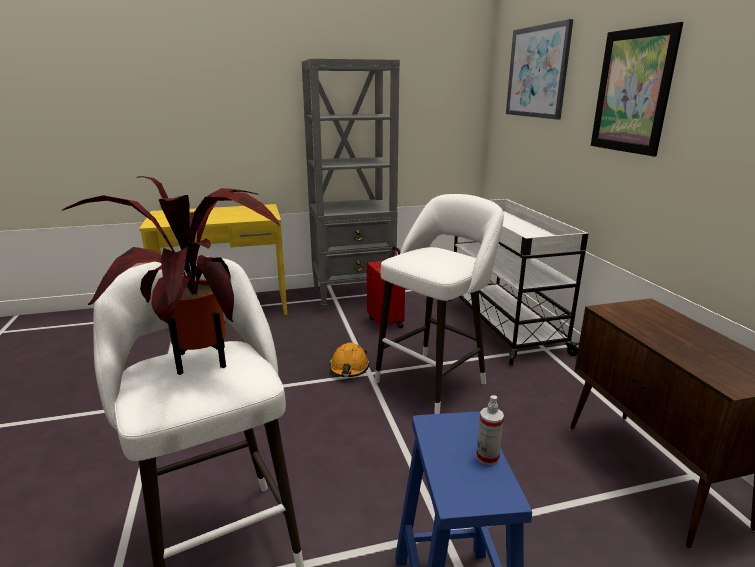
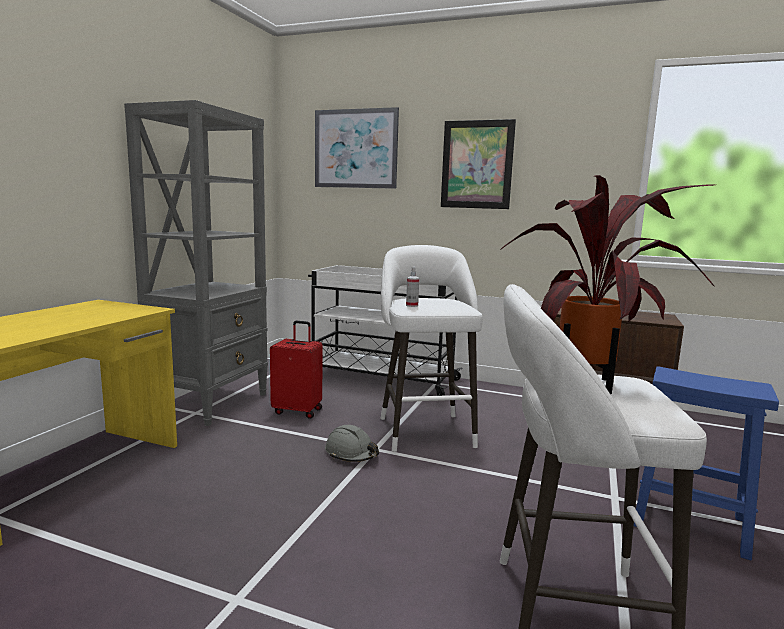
camera: 55 degrees left, 10 degrees down
(349, 368) = (351, 454): orange hard hat -> grey hard hat
(487, 457) = (712, 378): spray bottle -> spray bottle (412, 305)

